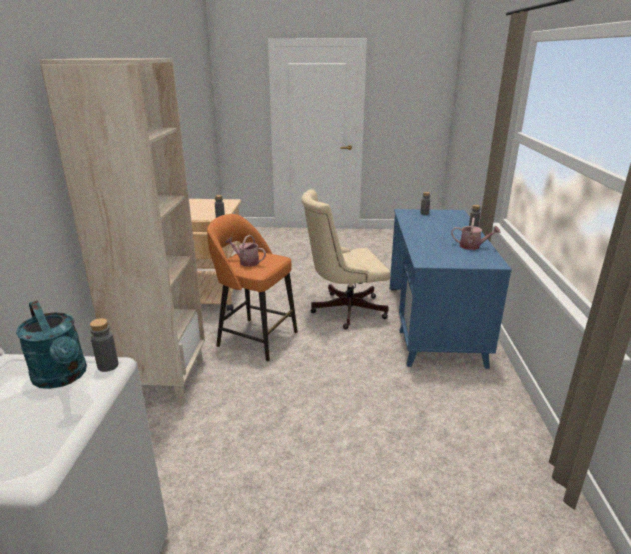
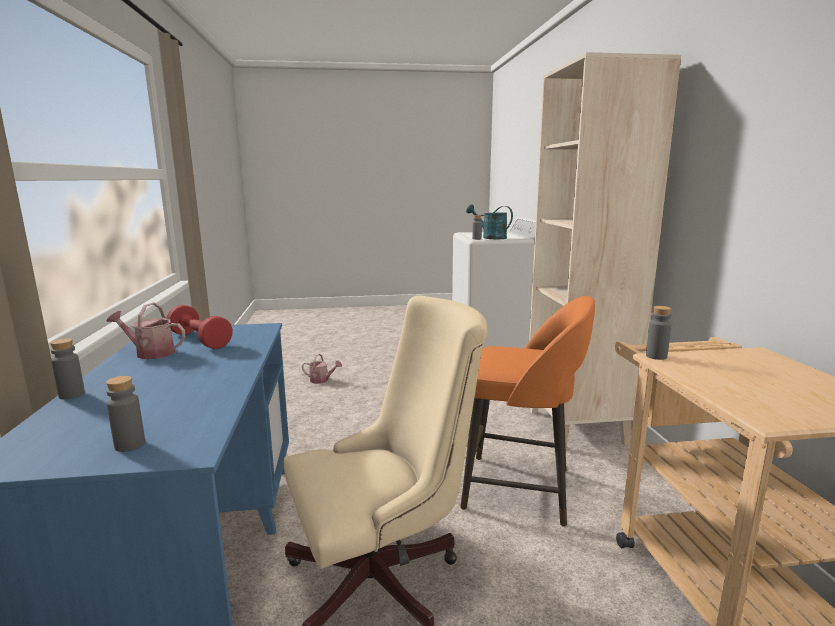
camera: 170 degrees right, 10 degrees down
(246, 262) = (527, 353): watering can -> watering can (322, 380)
(455, 253) = (200, 340): none -> red dumbbell

